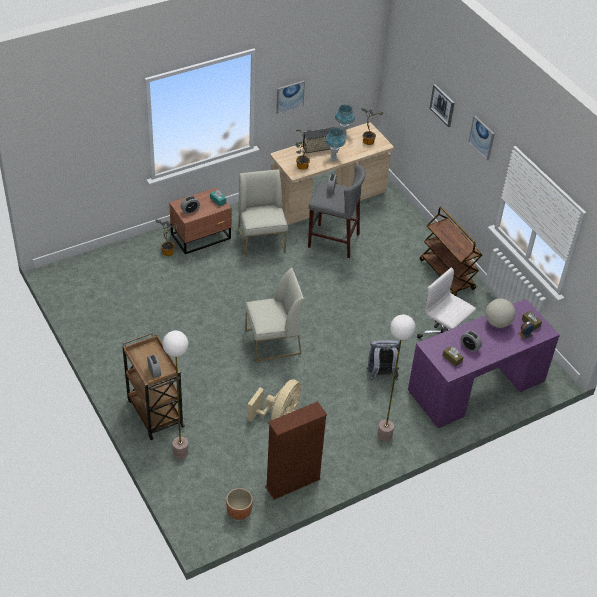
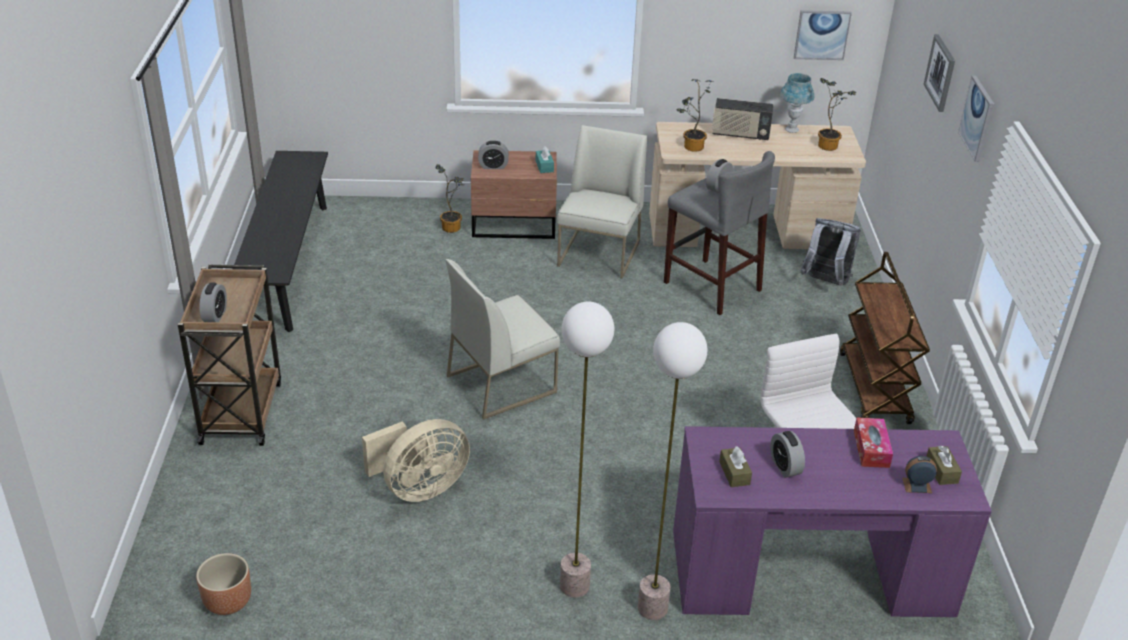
camera: 30 degrees right, 10 degrees down
(97, 312) = (288, 264): none -> black bench
(180, 452) = (224, 478): floor lamp -> floor lamp (652, 608)
(272, 342) = (501, 383): white chair -> white chair turned 135 degrees clockwise
(290, 96) = (708, 33): picture -> picture (821, 34)
(293, 483) = (353, 595): brown bookcase -> none
(333, 158) = (752, 151): blue table lamp -> none
(381, 375) = (643, 491): grey backpack -> grey backpack (825, 282)
(497, 323) = (871, 449): globe -> tissue box

